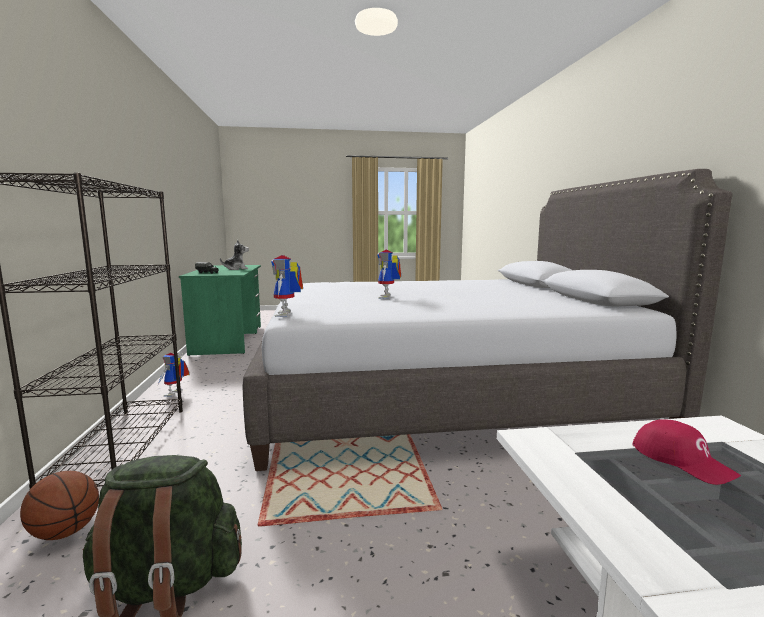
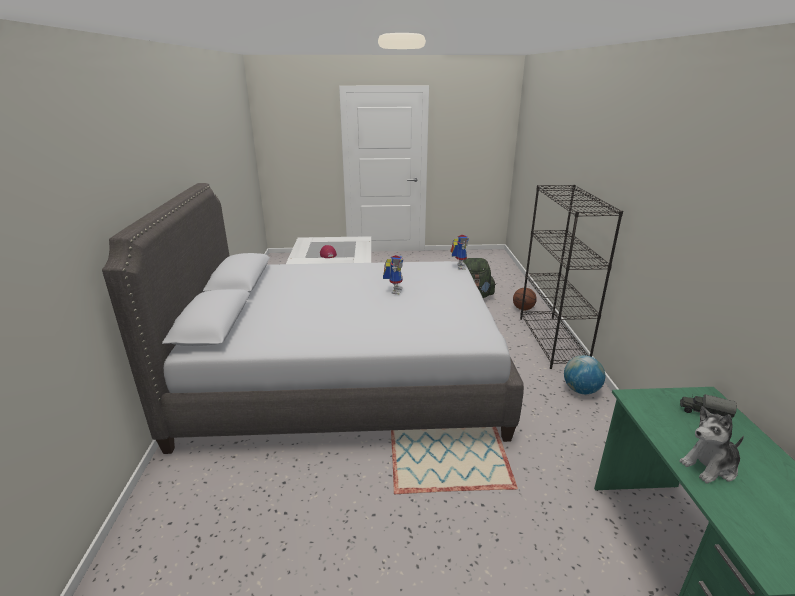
camera: 175 degrees left, 15 degrees up
(175, 394) = (580, 390): toy robot -> globe

